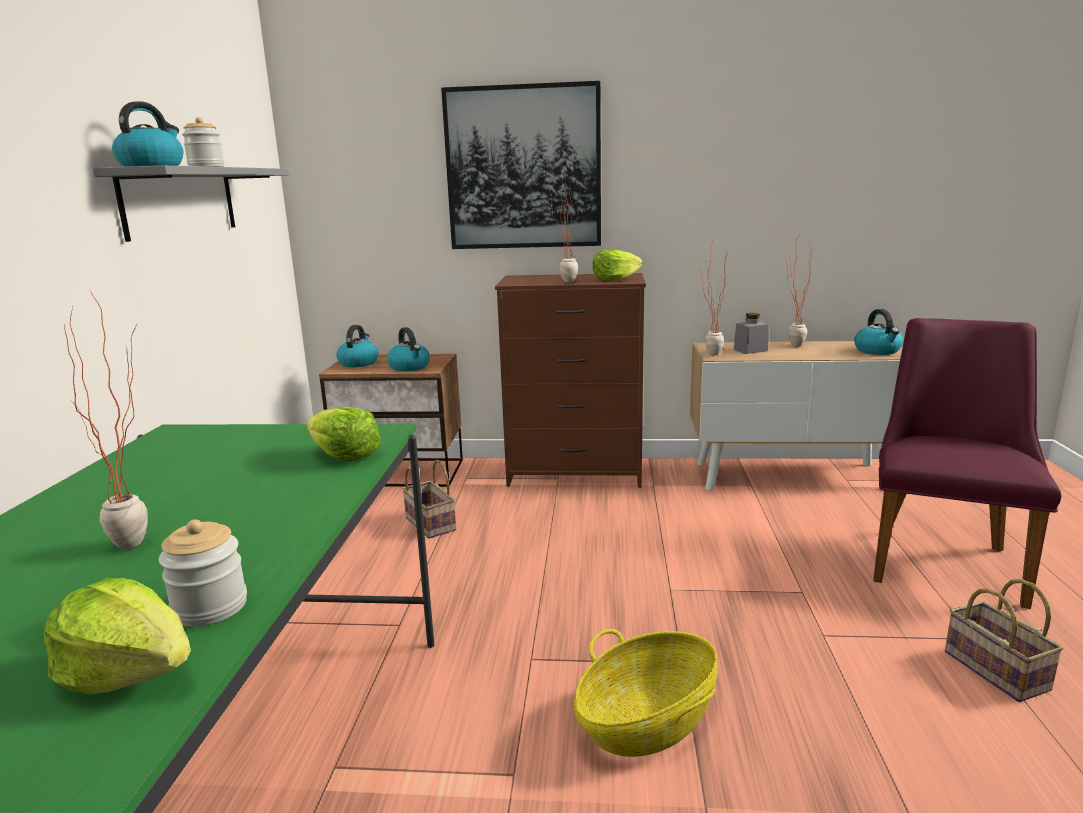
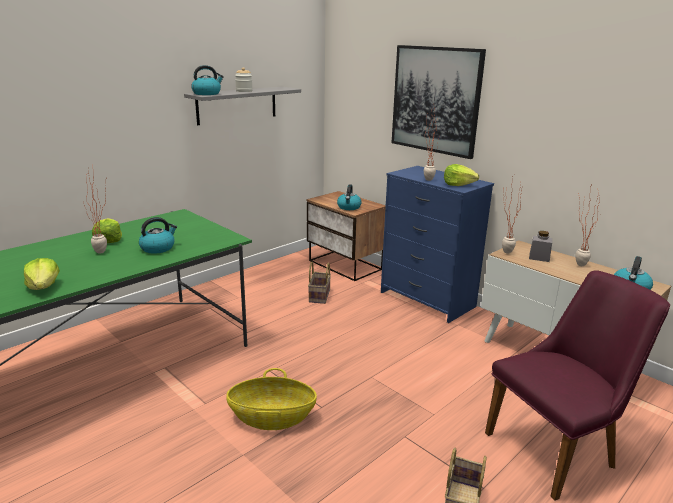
camera: 40 degrees right, 5 degrees up
(210, 607) = (82, 279): jar -> none
(344, 456) = (202, 244): lettuce -> lettuce (108, 240)
(358, 363) = (333, 197): kettle -> kettle (158, 248)
(574, 472) = (426, 299): brown dresser -> blue dresser

